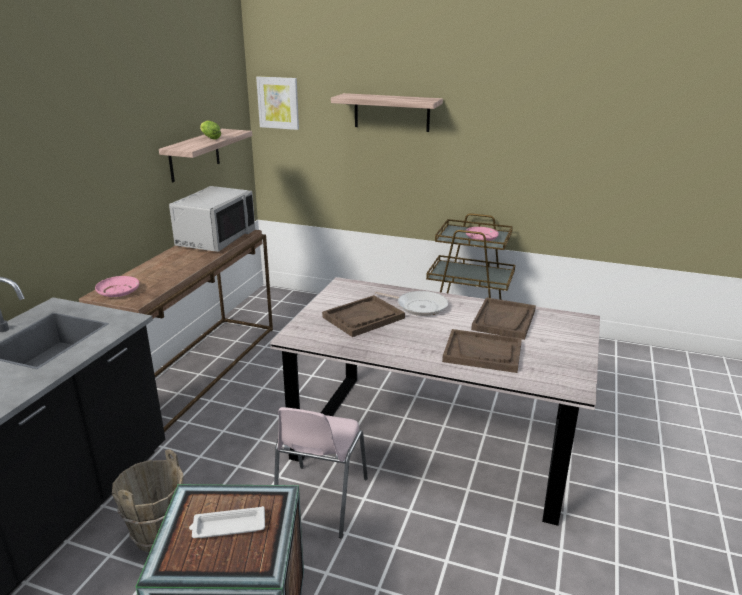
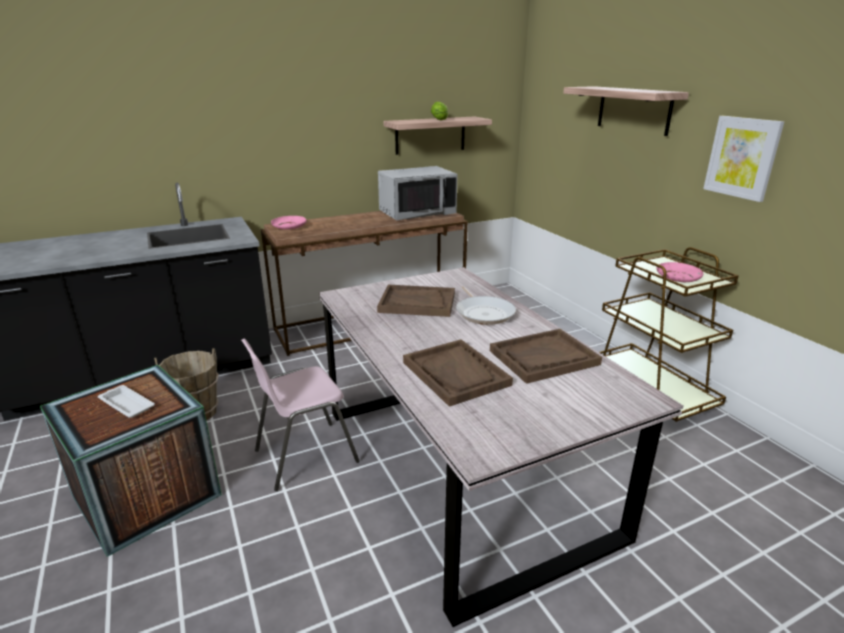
camera: 45 degrees right, 0 degrees up
(278, 103) = (542, 97): picture -> picture (742, 157)

